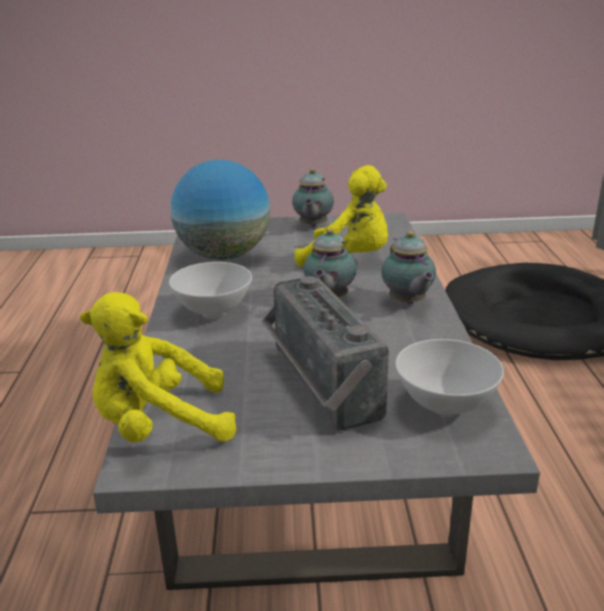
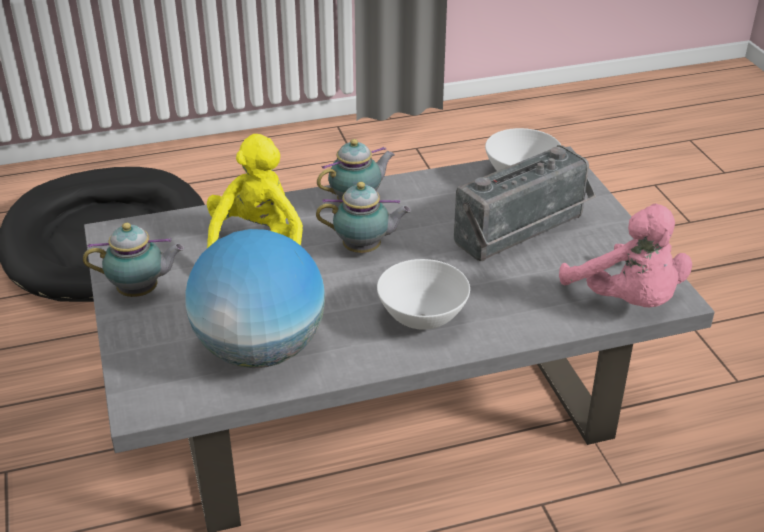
camera: 105 degrees left, 10 degrees up
(159, 426) = (627, 301): yellow plush toy -> pink plush toy

